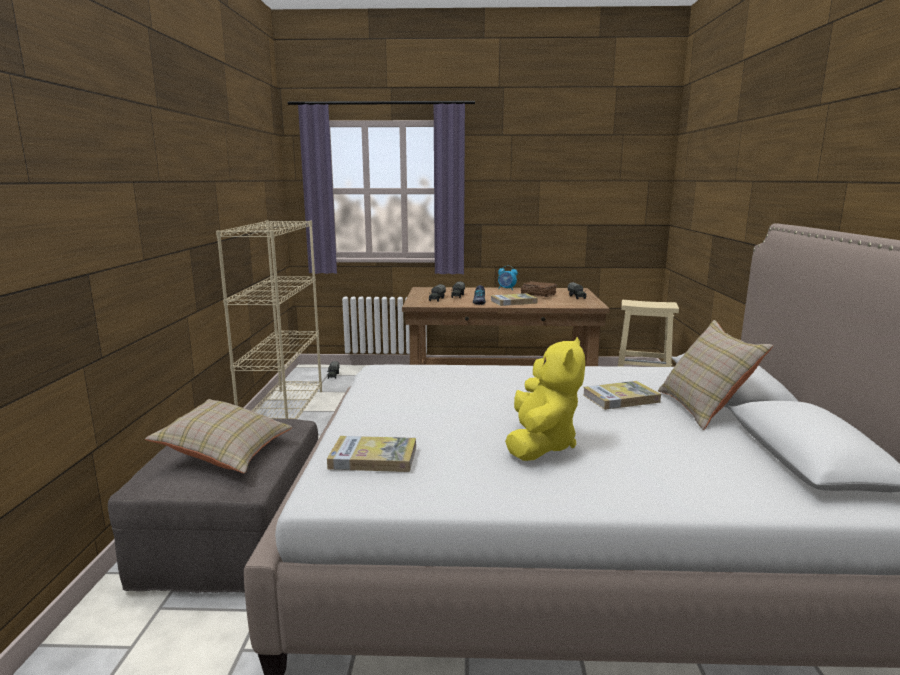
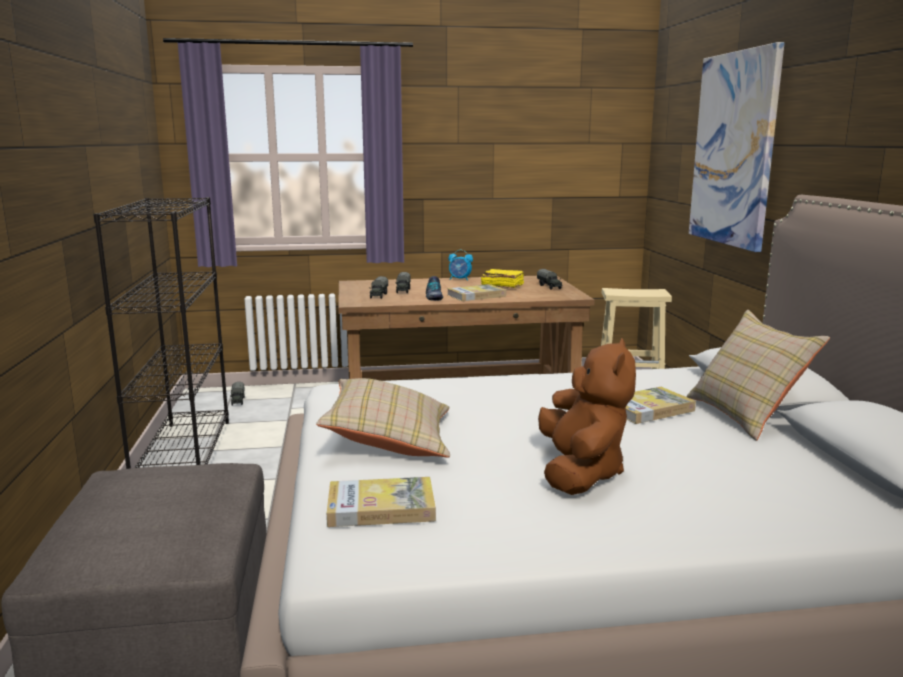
camera: 10 degrees left, 0 degrees up
(226, 453) = (157, 516): beige pillow -> beige pillow (389, 441)
(283, 412) = (184, 454): beige bookcase -> black bookcase
(538, 295) = (502, 286): brown book -> yellow book
(540, 444) = (580, 473): yellow plush toy -> brown plush toy
(732, 185) = (733, 149): none -> picture

